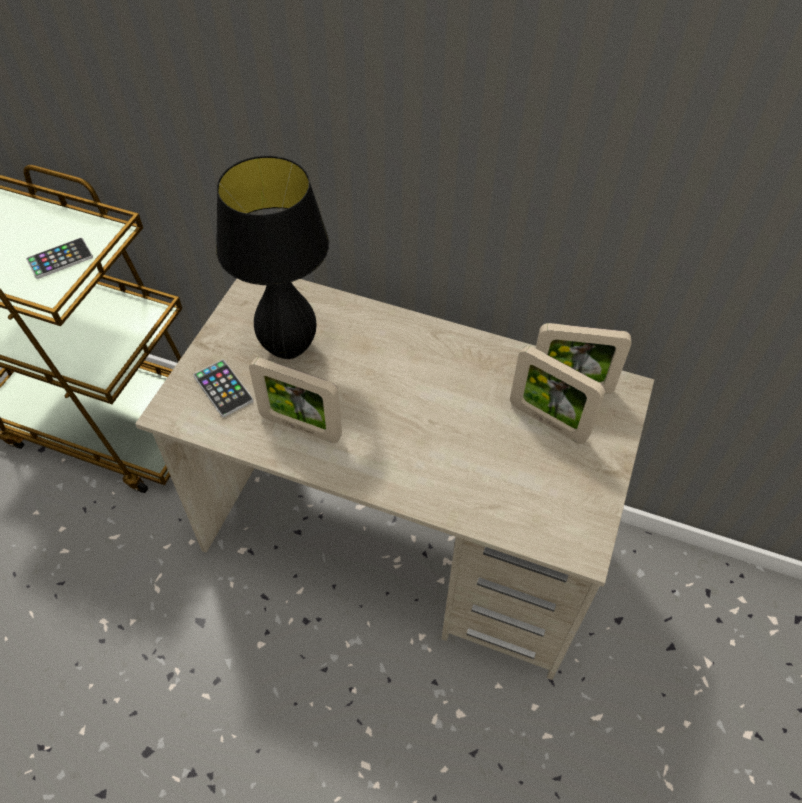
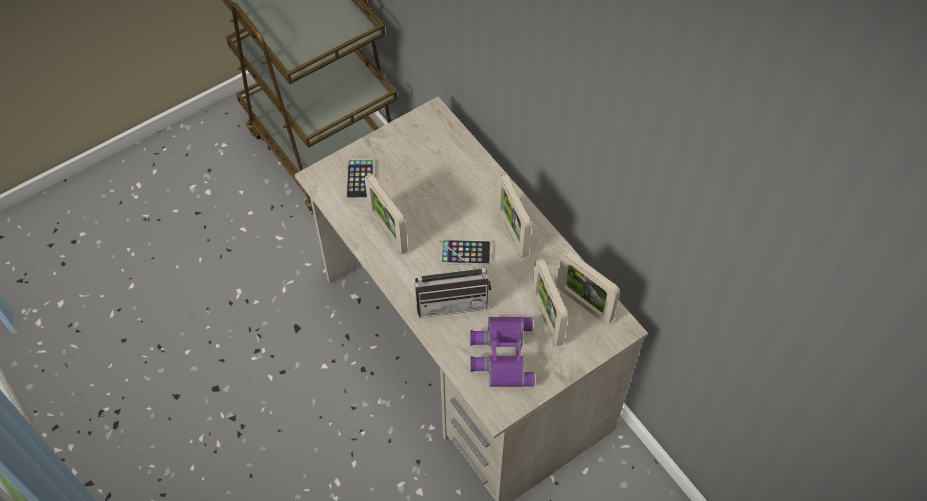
camera: 35 degrees right, 5 degrees up
(60, 259) = (318, 34): phone -> phone (465, 253)
(289, 349) = (419, 174): black table lamp -> none
(432, 459) = (452, 299): none -> radio
(438, 356) = (512, 233): none -> picture frame
(534, 487) = (501, 354): none -> purple binoculars

